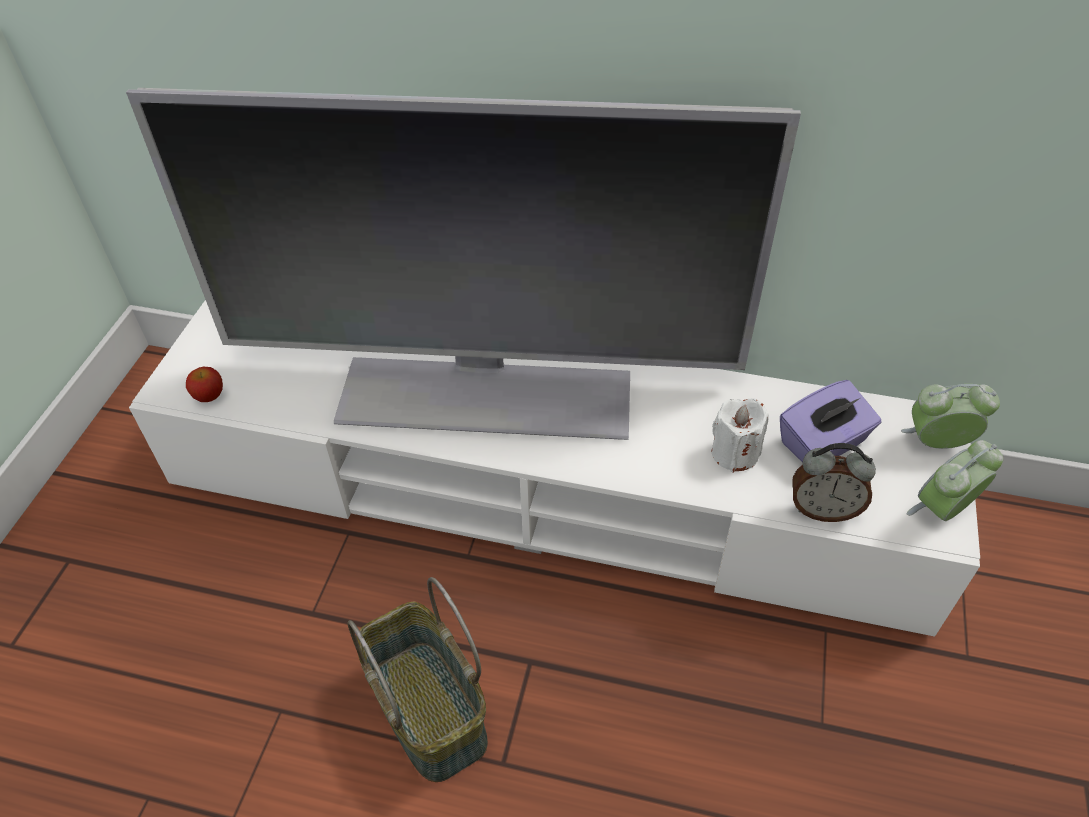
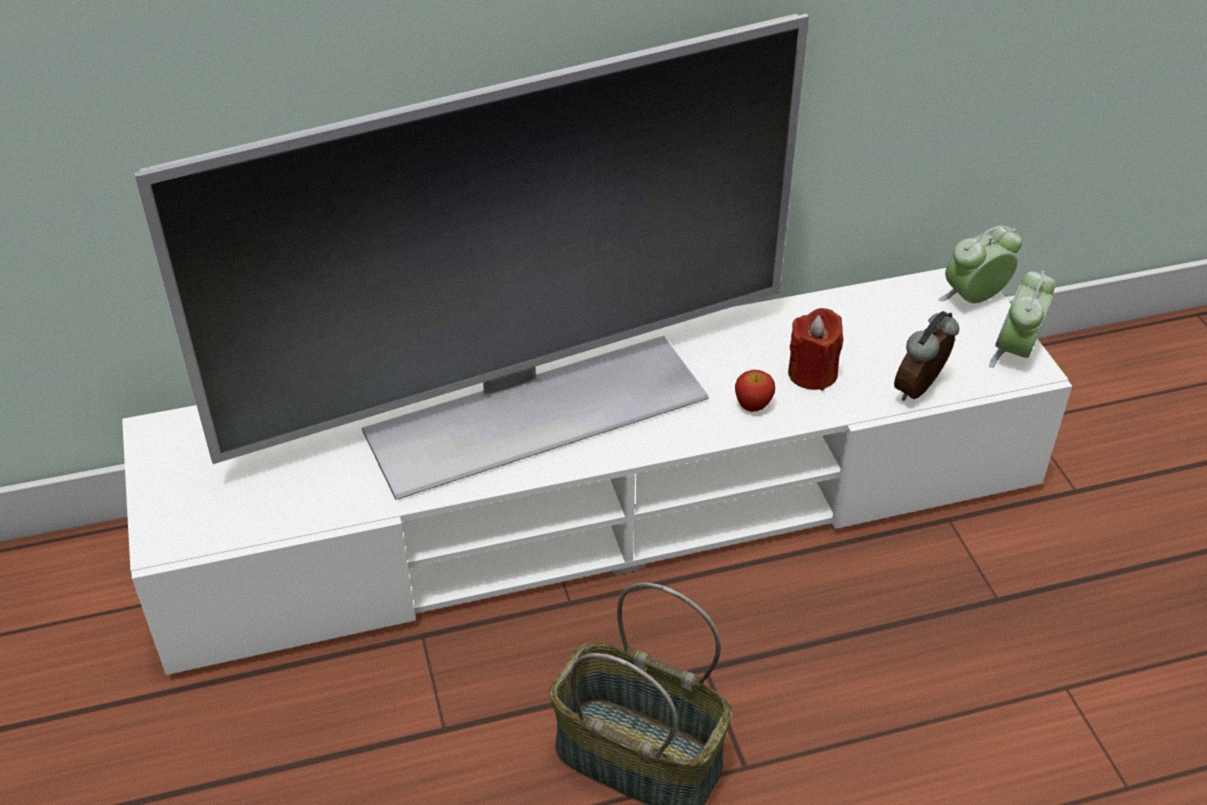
camera: 30 degrees left, 5 degrees down
(209, 396) = (224, 528): apple -> apple (753, 404)
(734, 453) = (812, 373): white candle -> red candle
(822, 444) = (882, 336): purple tissue box -> none
(823, 509) = (921, 391): alarm clock -> alarm clock turned 150 degrees clockwise

